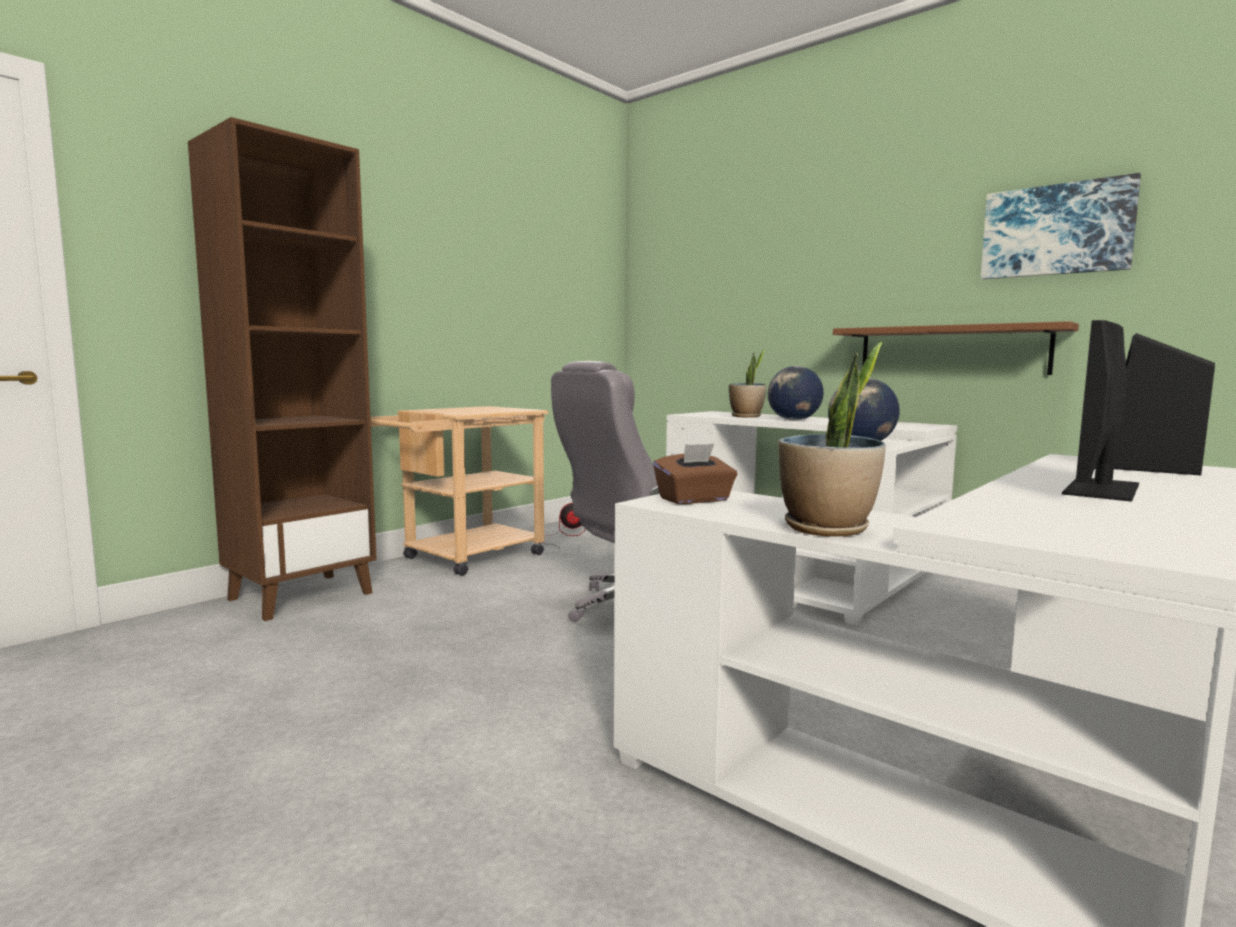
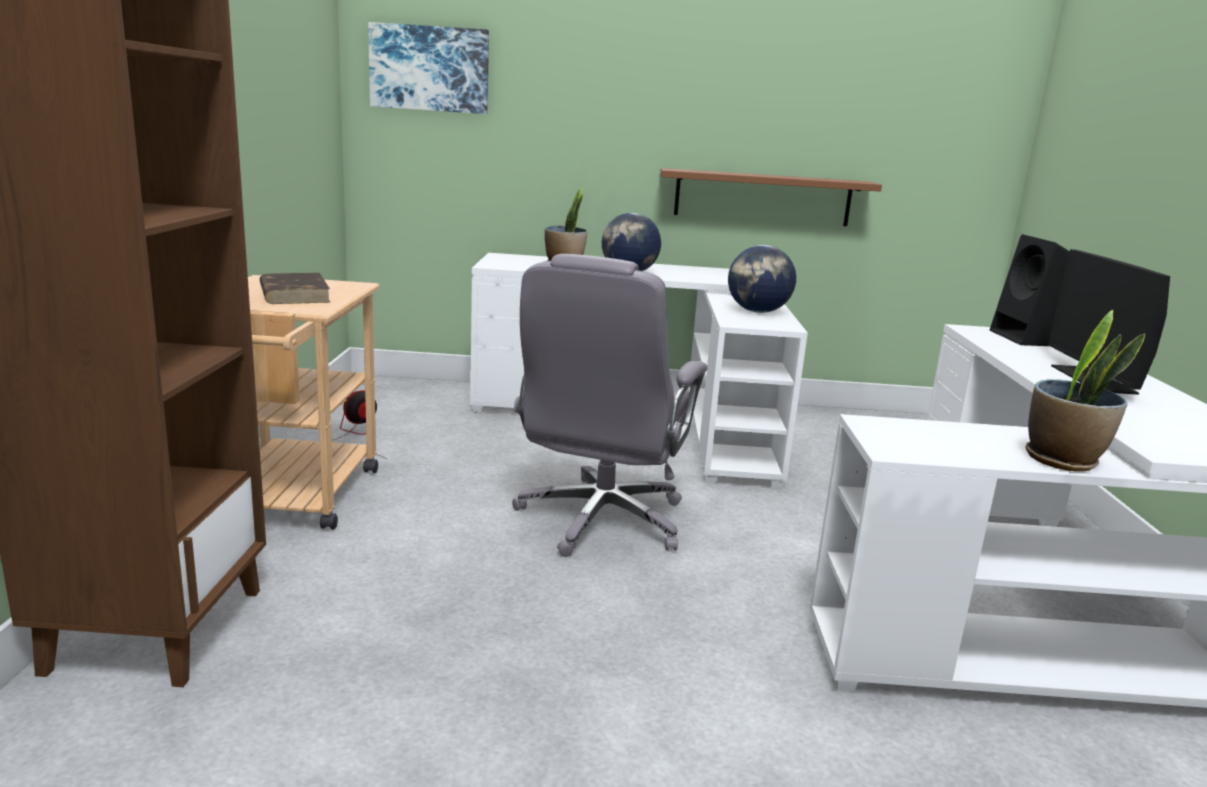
camera: 40 degrees left, 10 degrees up
(476, 410) = (294, 294): none -> brown book
(694, 500) = (904, 440): brown tissue box -> none
(1056, 230) = (859, 92): picture -> picture (429, 69)

